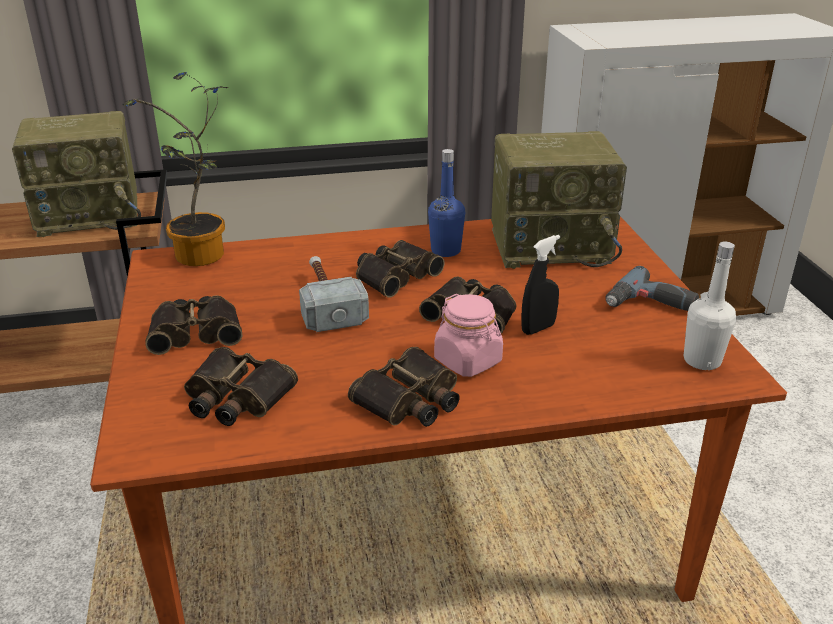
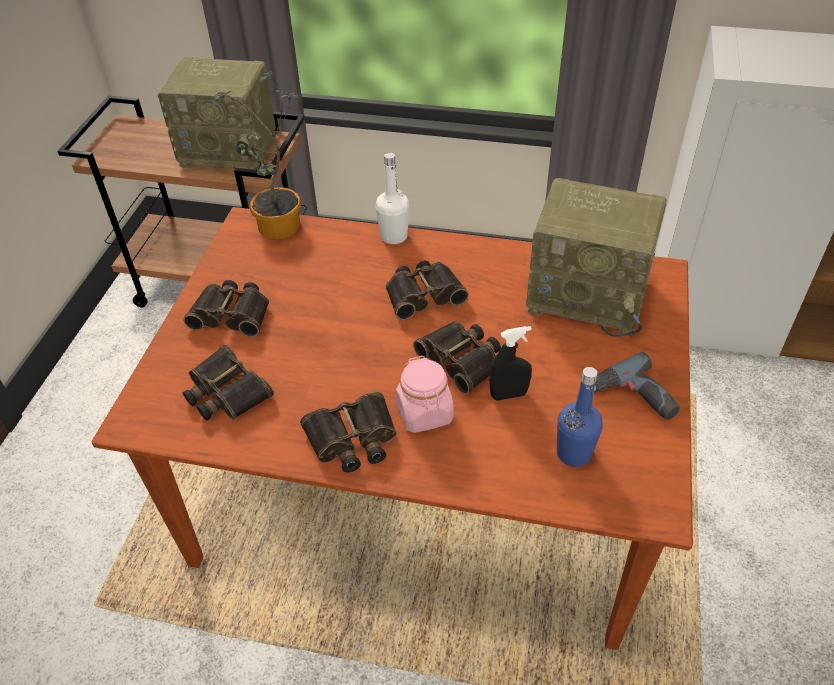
camera: 25 degrees right, 15 degrees up
(327, 302) = (349, 309): hammer -> none
(445, 251) = (486, 275): blue bottle -> blue bottle (573, 453)
(702, 360) = (635, 481): white bottle -> white bottle (394, 236)

